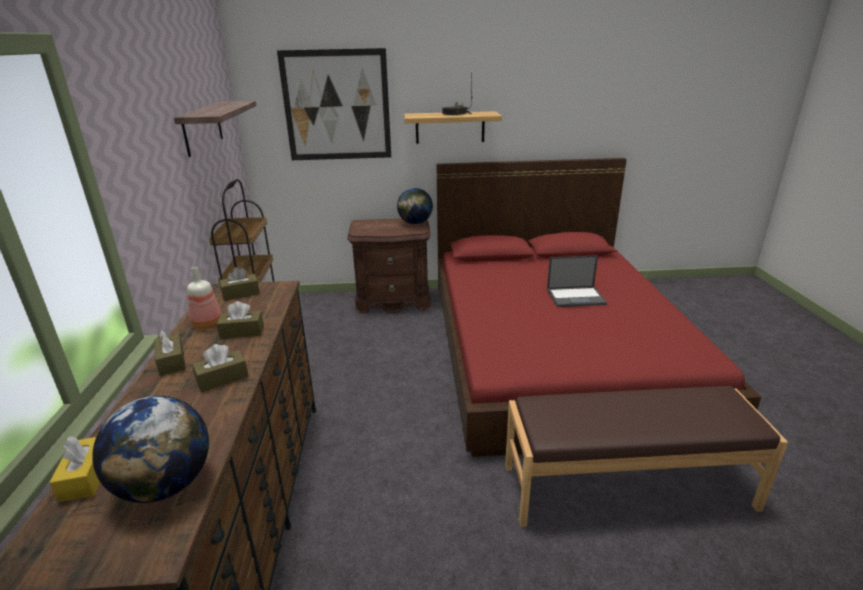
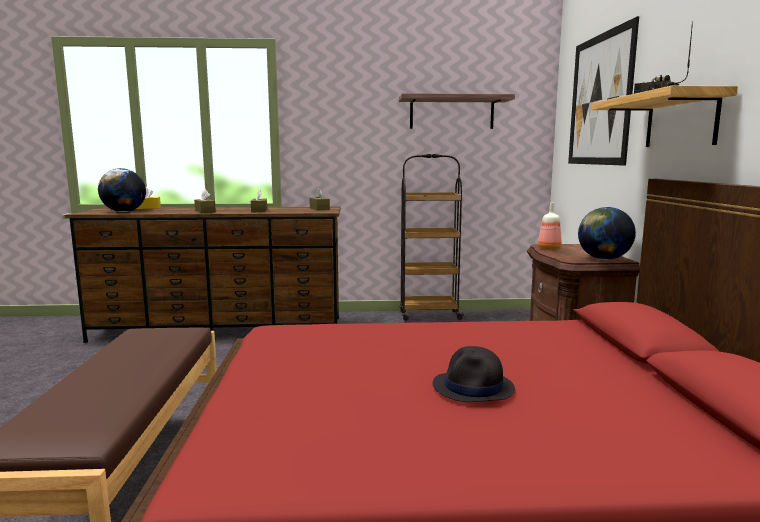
camera: 90 degrees right, 15 degrees down
(172, 362) = (233, 208): brown tissue box -> none
(206, 324) = (275, 208): bottle -> bottle (548, 248)
(576, 297) = (473, 387): laptop -> black hat

